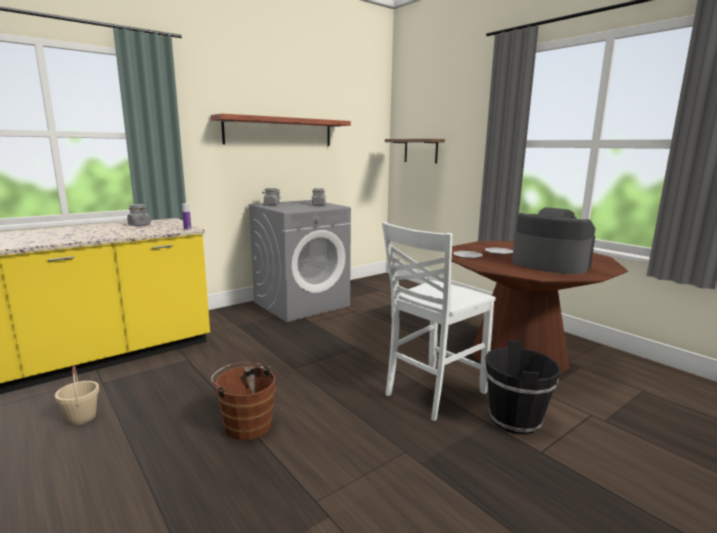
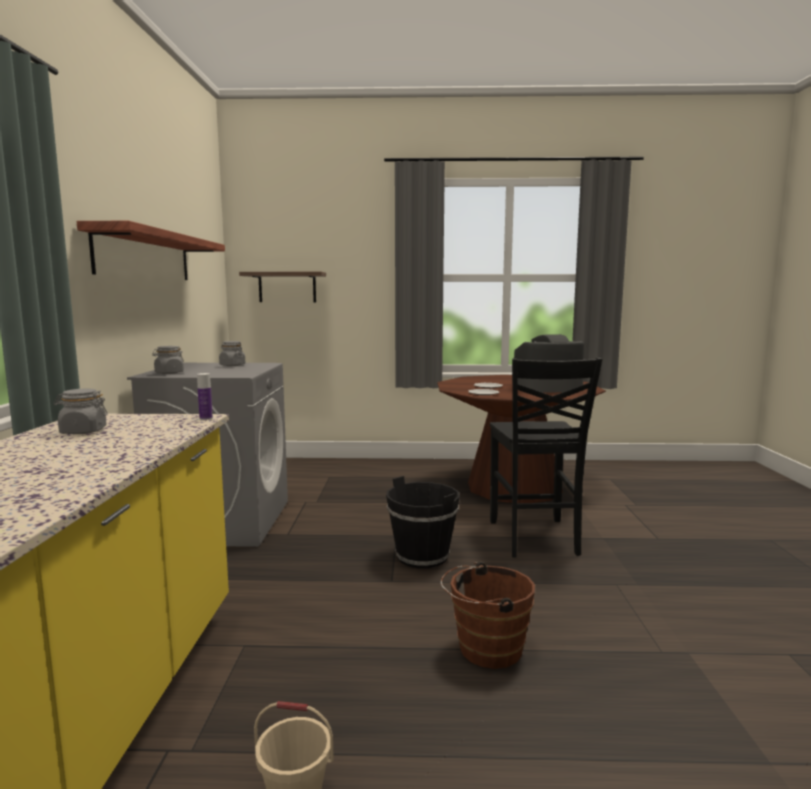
camera: 50 degrees left, 5 degrees down
(432, 393) = (534, 538): white chair -> black chair
(515, 420) = (608, 528): black bucket -> black bucket (423, 556)

